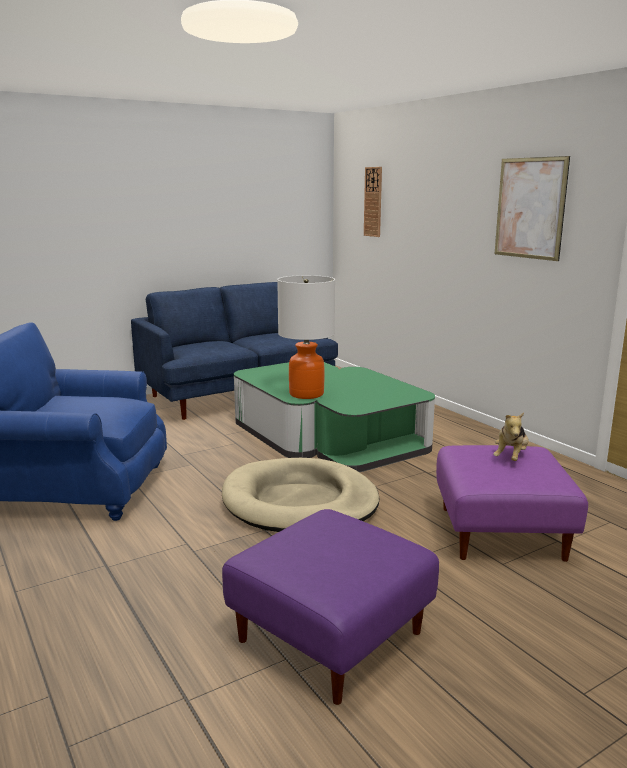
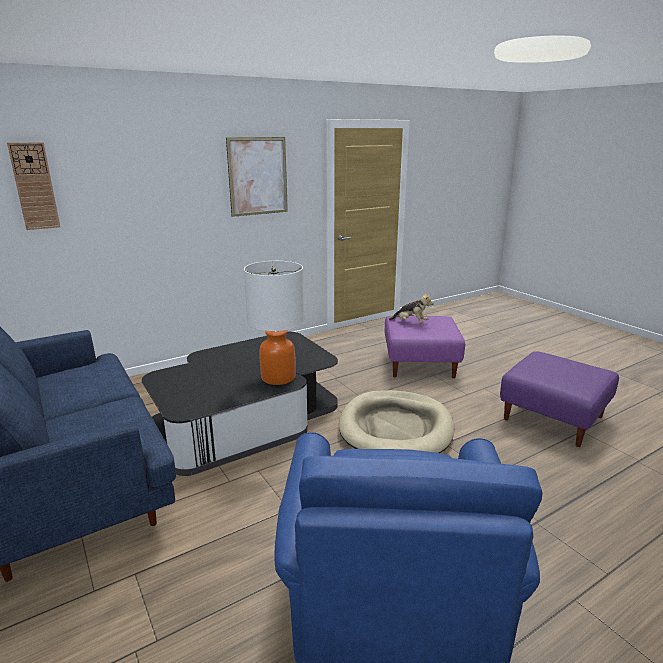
camera: 90 degrees left, 5 degrees up
(328, 434) = (246, 415): green coffee table -> black coffee table

